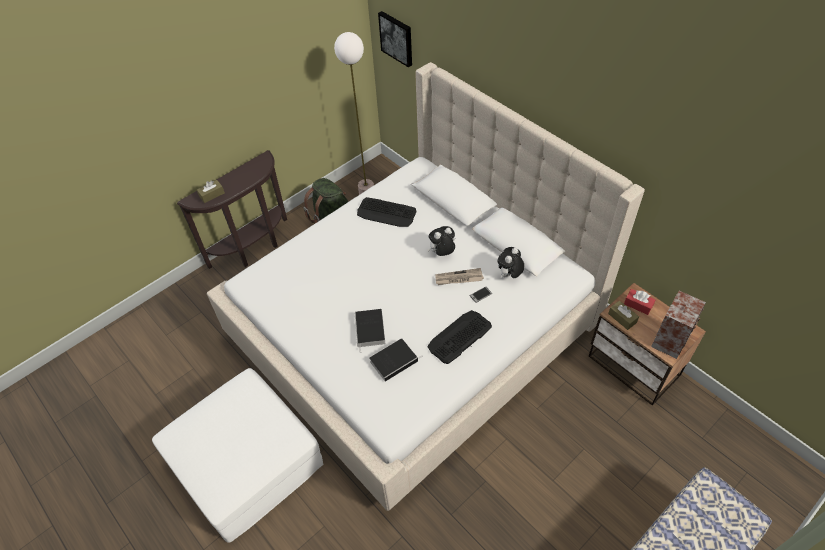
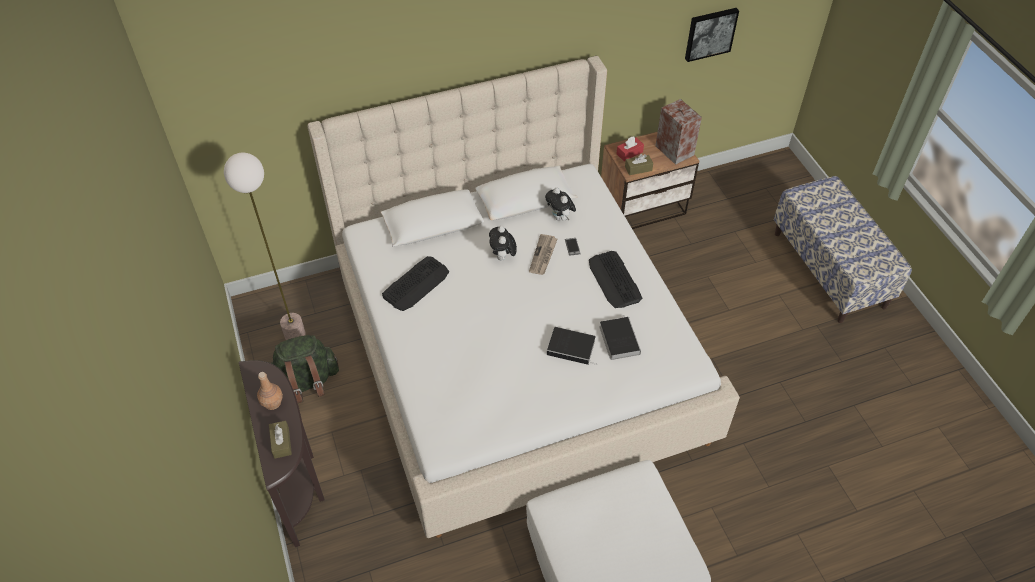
camera: 70 degrees left, 0 degrees up
(241, 178) = (272, 403): none -> brown bottle
(397, 38) = (232, 137): picture -> picture (710, 33)

